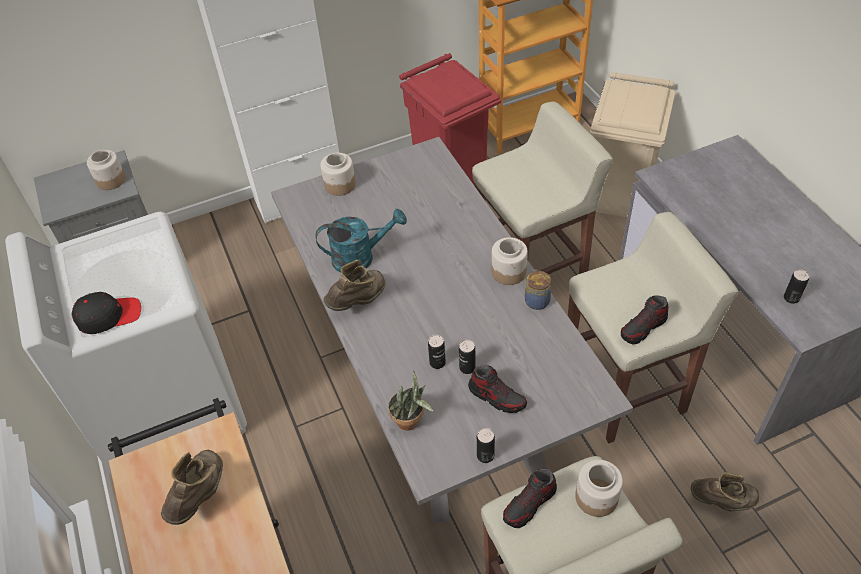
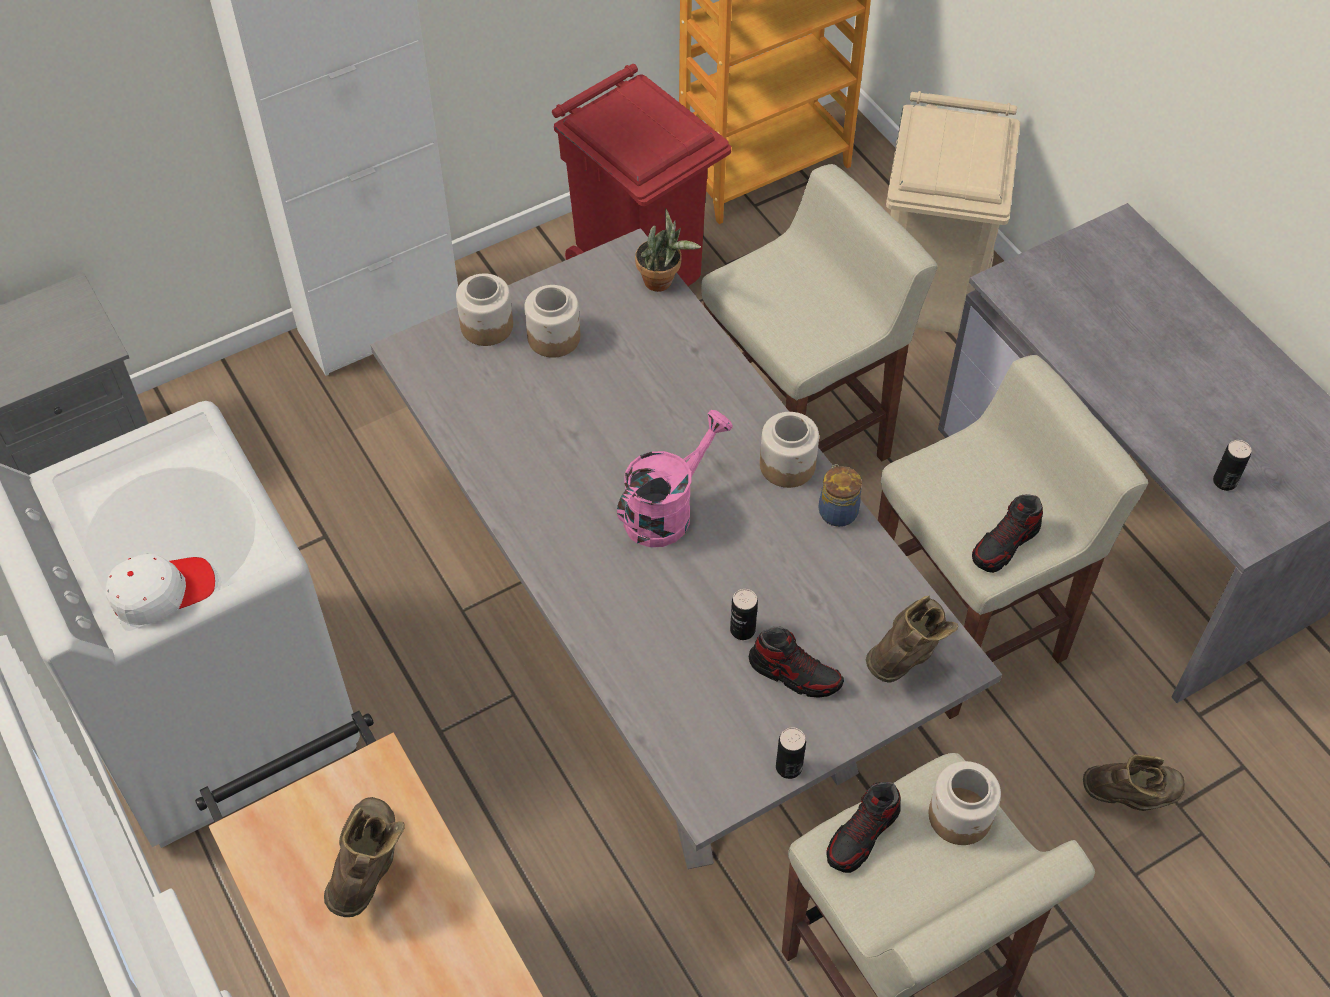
camera: 10 degrees left, 5 degrees up
(108, 316) = (162, 591): black cap -> white cap
(111, 180) = (74, 331): jar -> jar (554, 337)
(359, 302) = (553, 532): brown boot -> brown boot (907, 656)
(360, 257) = (543, 454): turquoise watering can -> none
(411, 422) = (667, 724): potted plant -> potted plant (662, 282)
(430, 293) = (667, 510): none -> pink watering can
(437, 363) = (694, 625): can -> none

